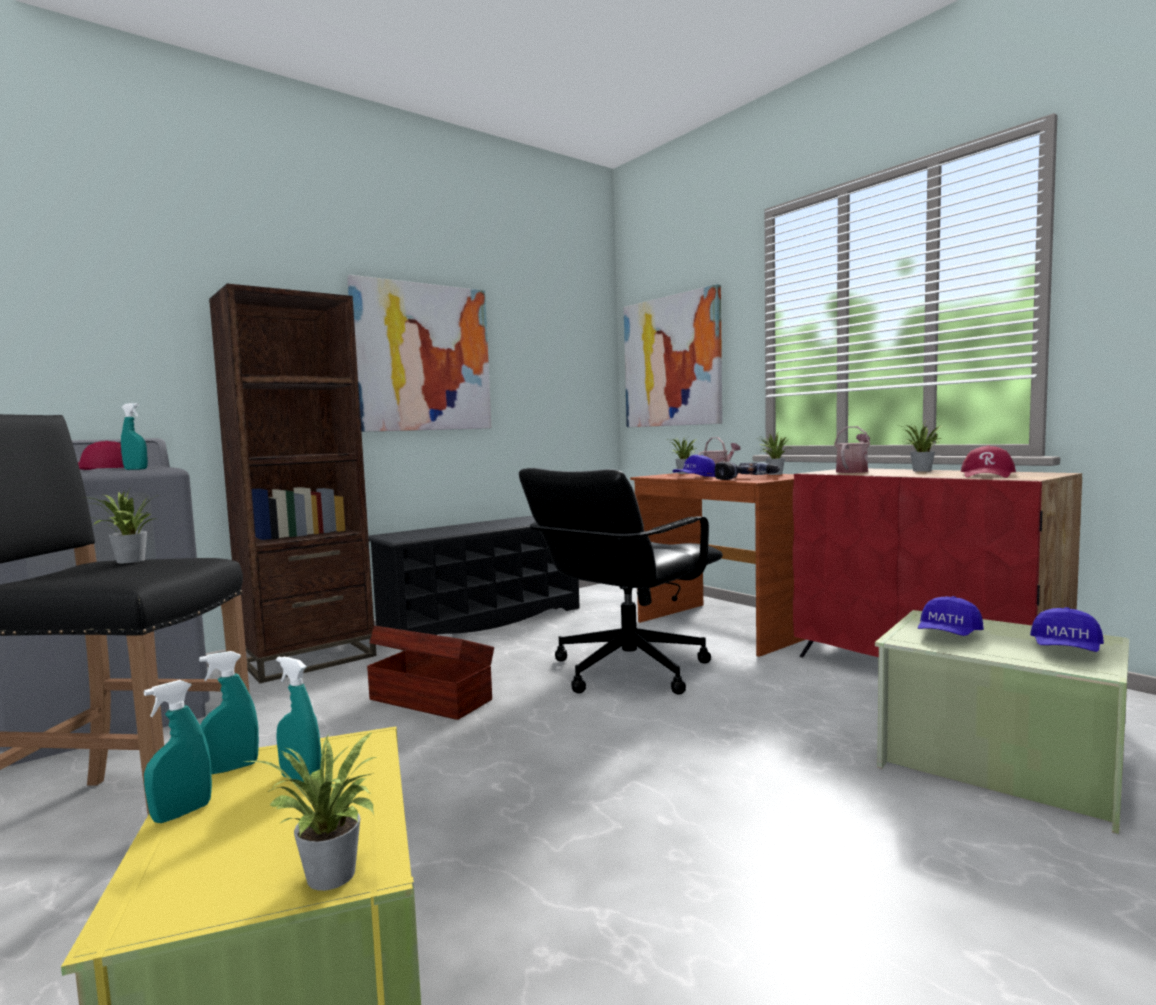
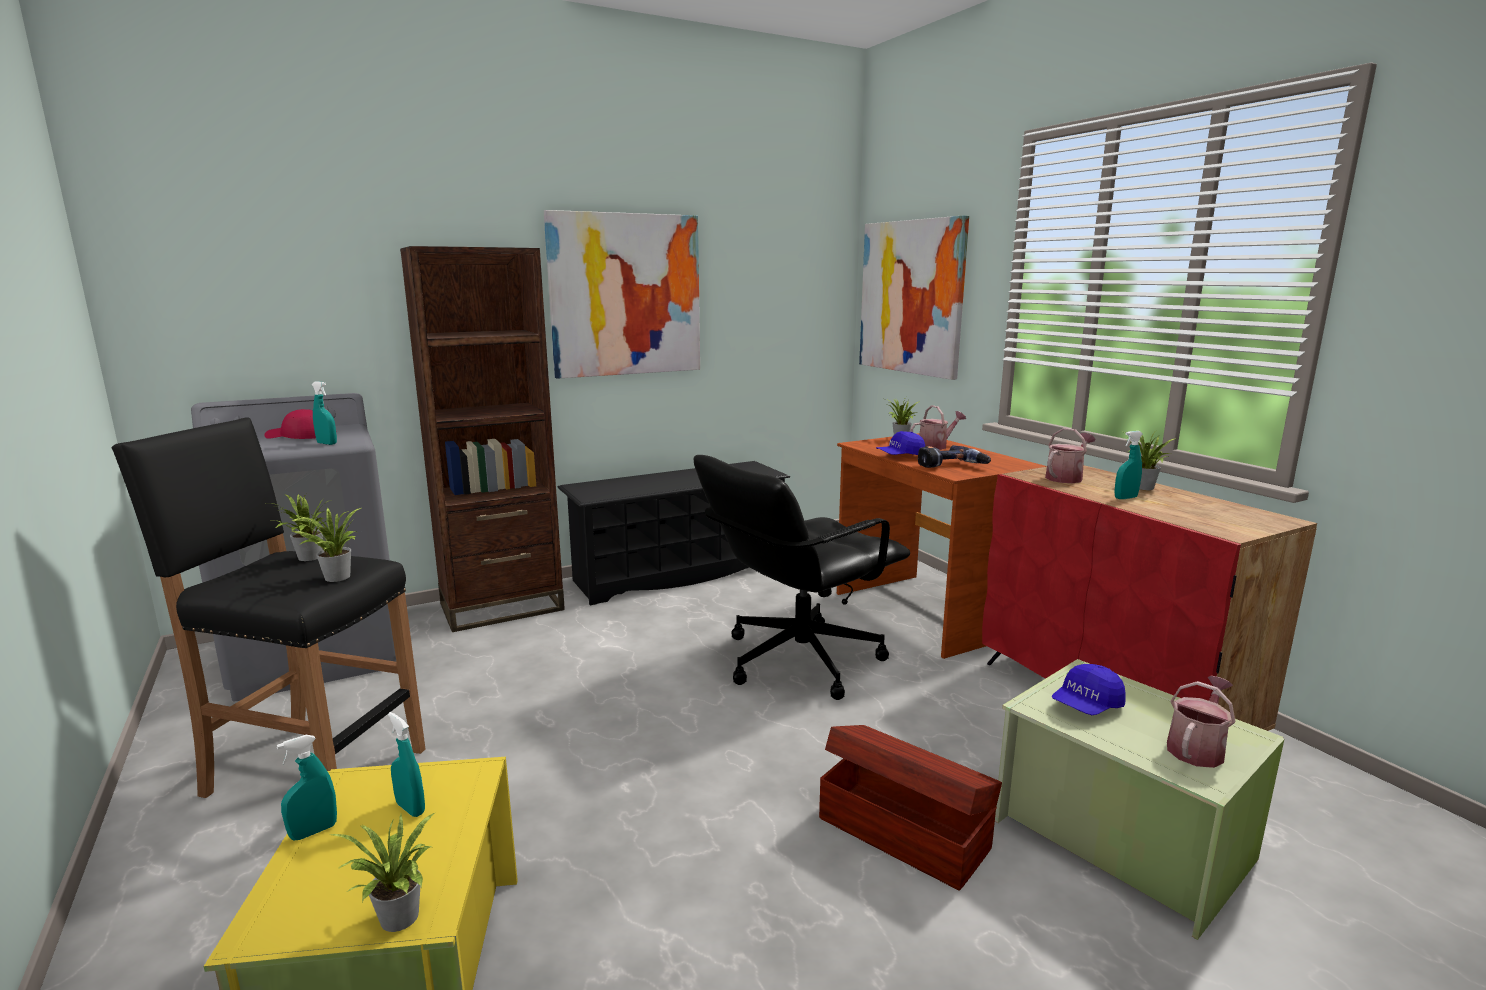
camera: 10 degrees right, 10 degrees up
(232, 768) = (362, 787): turquoise spray bottle -> turquoise spray bottle (1125, 498)
(431, 699) = (598, 672): brown storage box -> brown storage box (903, 831)
(773, 474) = (993, 456): potted plant -> potted plant (335, 577)
(987, 475) = (1199, 515): red cap -> none
(1066, 651) = (1197, 748): blue cap -> watering can

